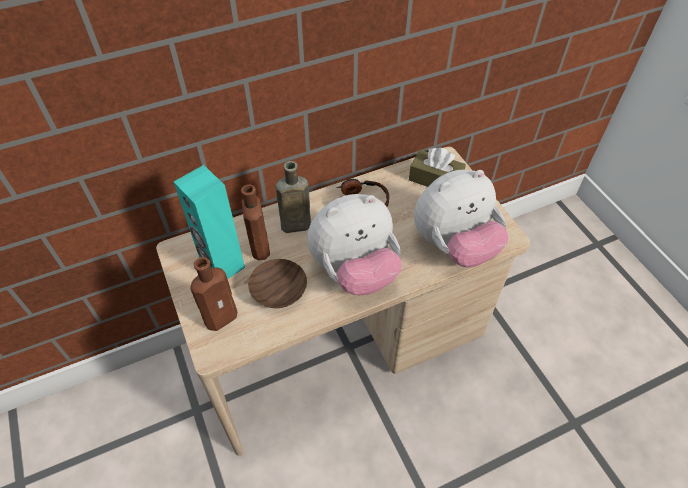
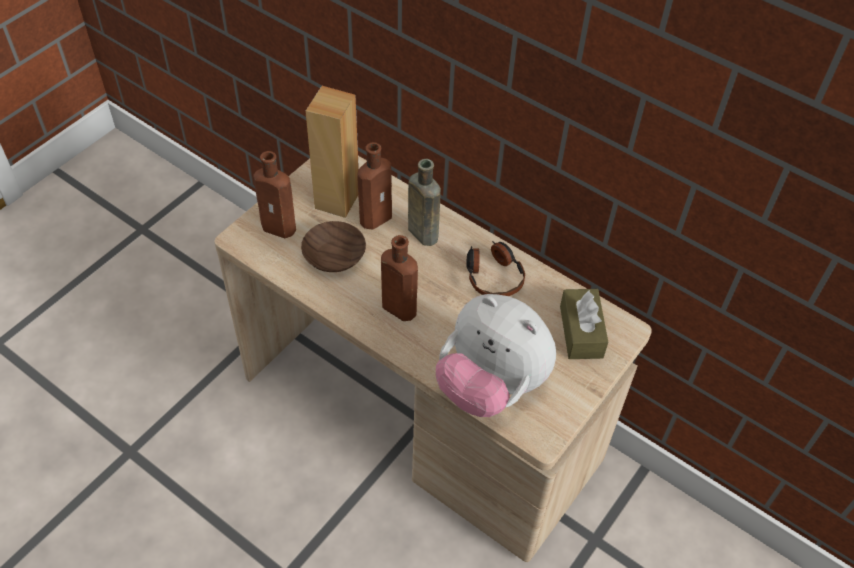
camera: 60 degrees right, 0 degrees up
(222, 266) = (336, 200): turquoise speaker -> brown speaker
(355, 270) = (396, 307): plush toy -> brown bottle

